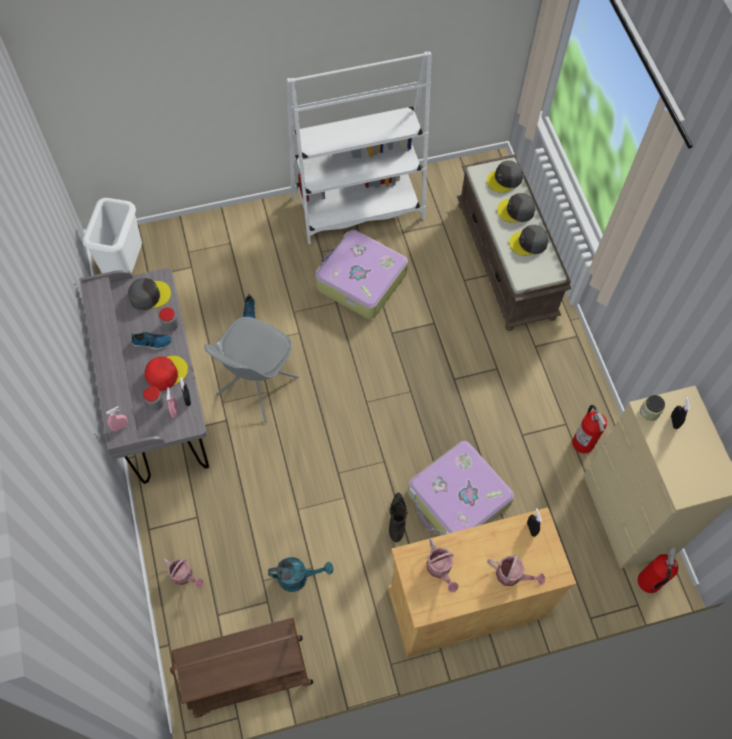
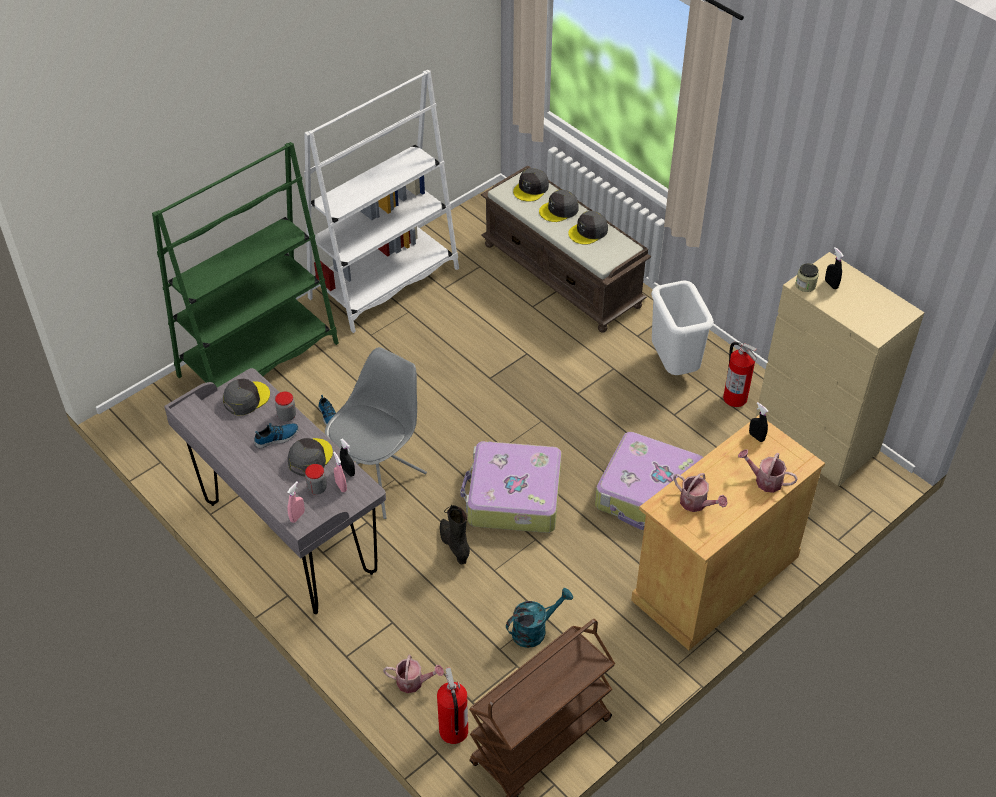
camera: 25 degrees left, 15 degrees down
(125, 266) = (163, 426): white trash can -> white trash can (675, 366)
(166, 373) = (310, 458): red cap -> grey cap
(225, 237) = (259, 360): none -> green bookcase
(256, 387) = (380, 479): grey chair -> grey chair turned 150 degrees counterclockwise
(360, 281) = (428, 345): suitcase -> suitcase (513, 497)
(397, 520) = (601, 536): black boot -> black boot (454, 545)
(512, 575) = (765, 480): watering can -> watering can turned 150 degrees counterclockwise
(648, 582) = (869, 487): fire extinguisher -> fire extinguisher (453, 732)

